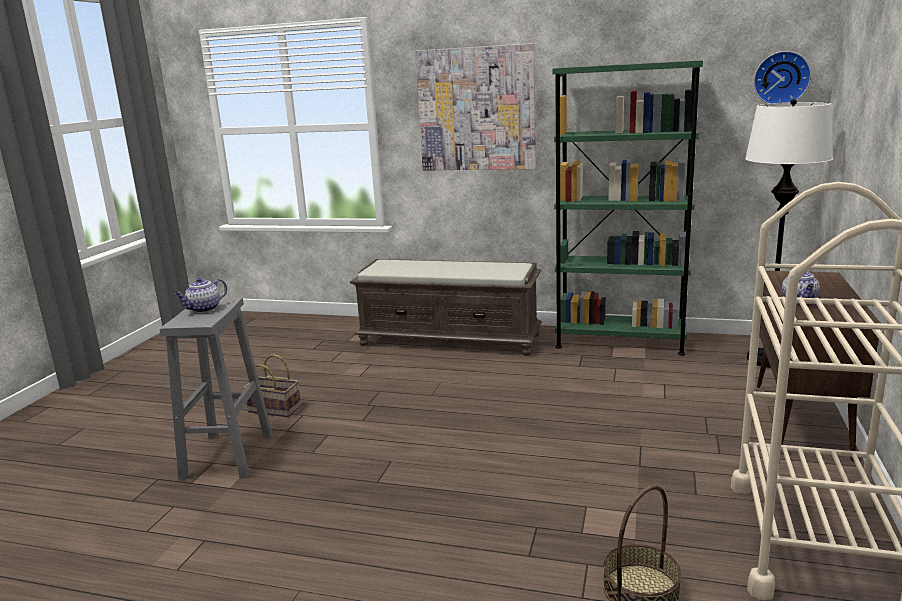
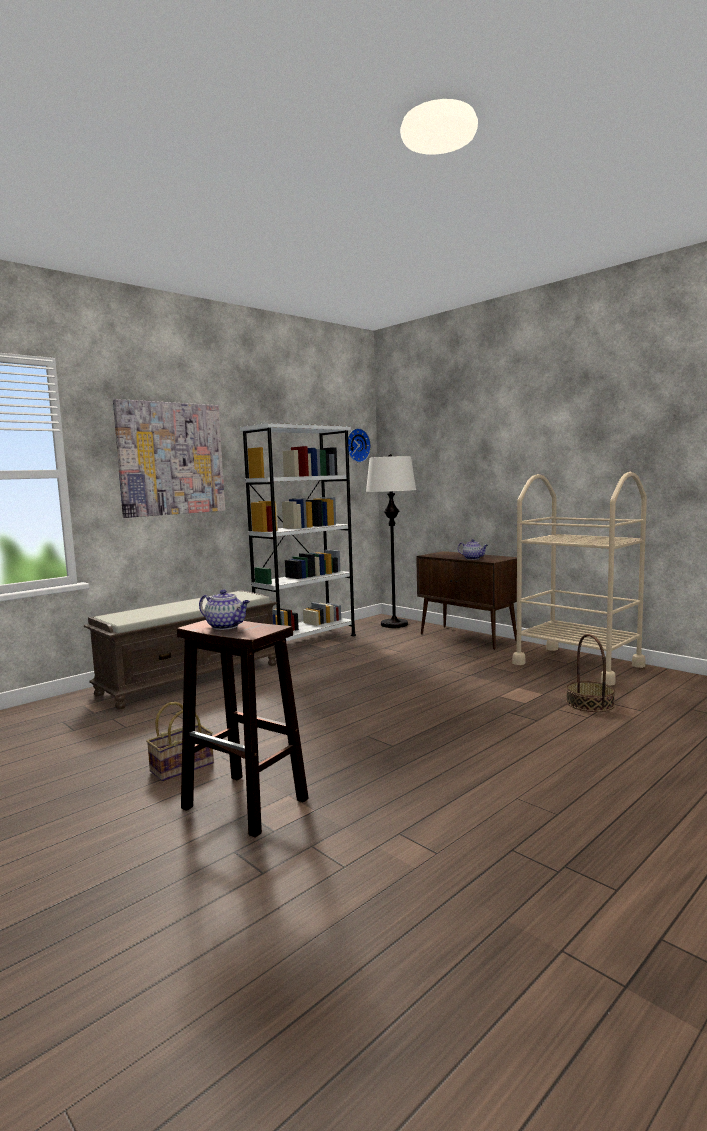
camera: 60 degrees left, 10 degrees down
(204, 309) = (226, 626): teapot -> teapot turned 45 degrees counterclockwise
(227, 456) = (247, 804): grey stool -> brown stool
(620, 341) = (306, 641): green bookcase -> white bookcase

